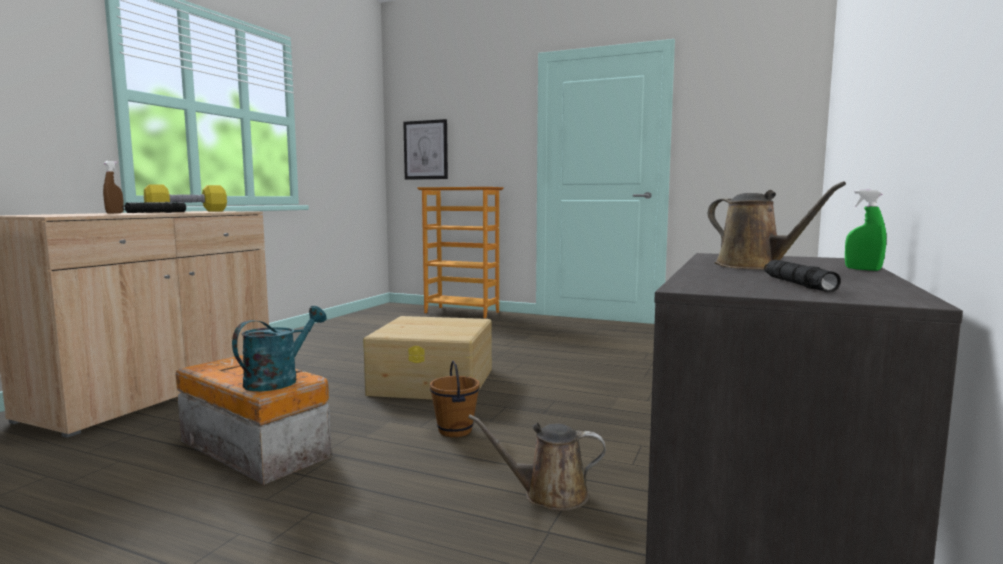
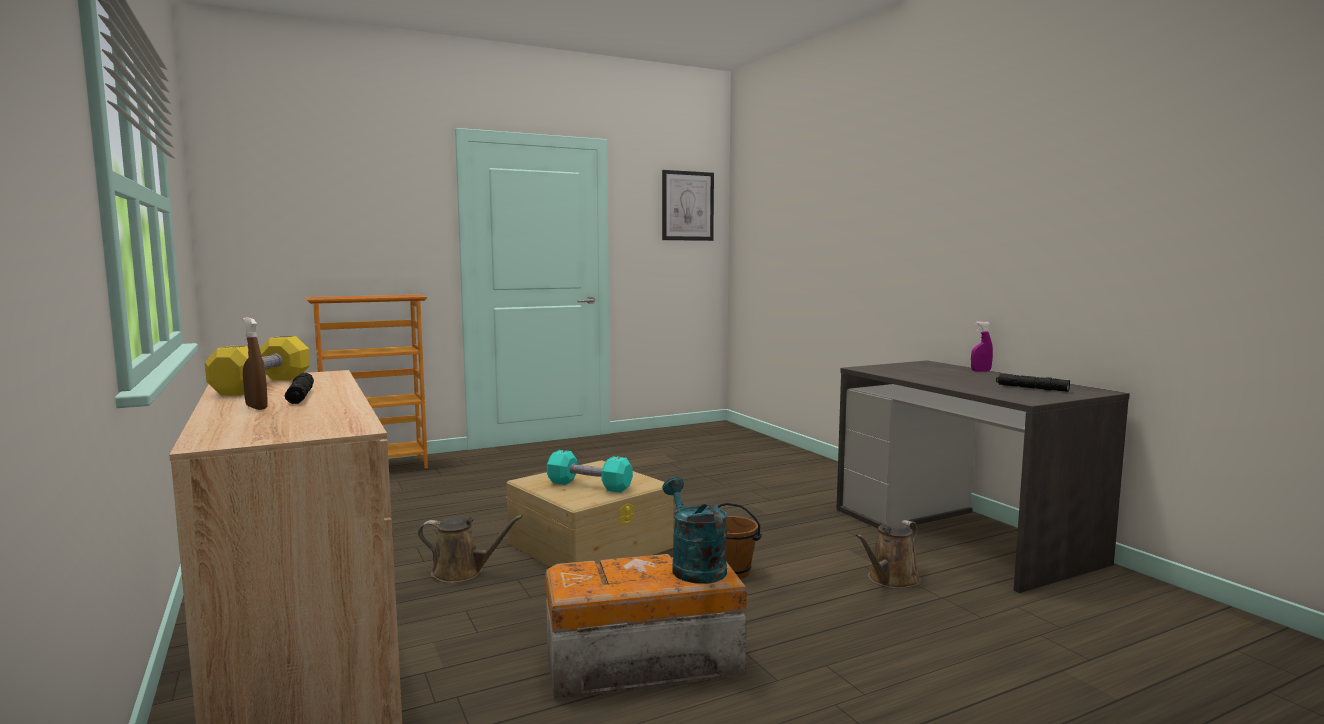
camera: 50 degrees left, 0 degrees up
(421, 328) = (589, 486): none -> turquoise dumbbell
(426, 150) = (281, 241): picture -> picture (687, 206)
(754, 266) = (941, 376): brown watering can -> brown watering can (462, 572)
(863, 269) = (980, 371): green spray bottle -> purple spray bottle

